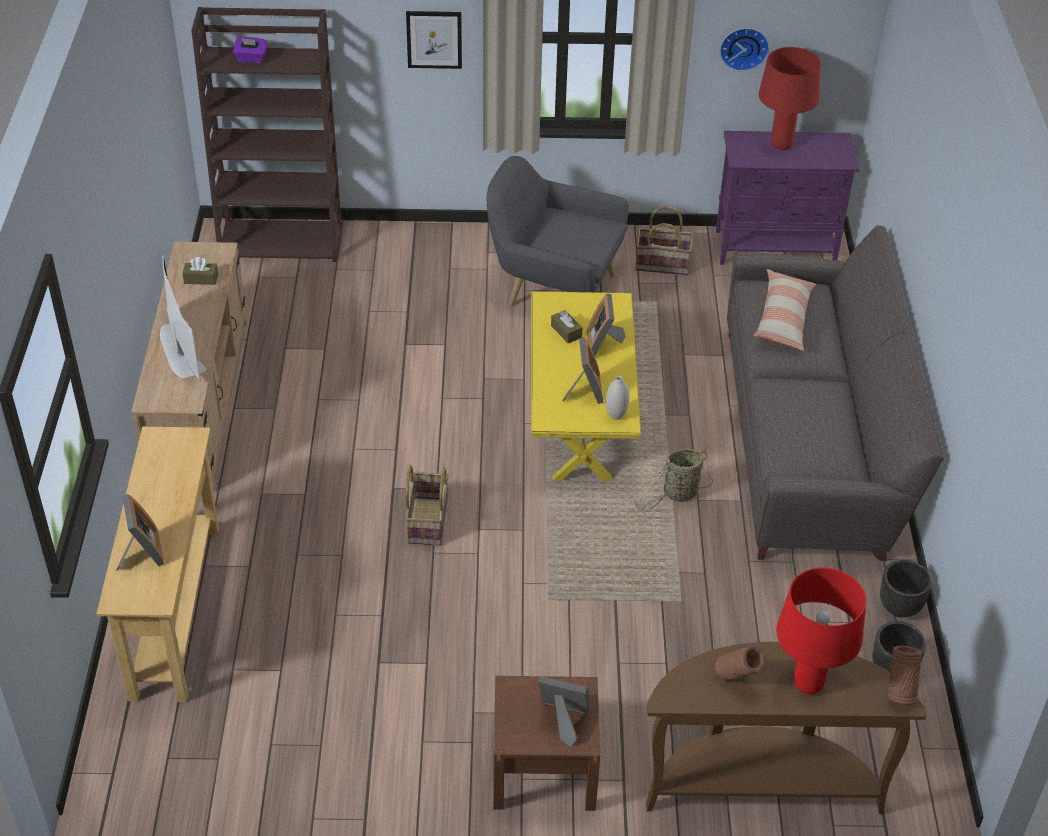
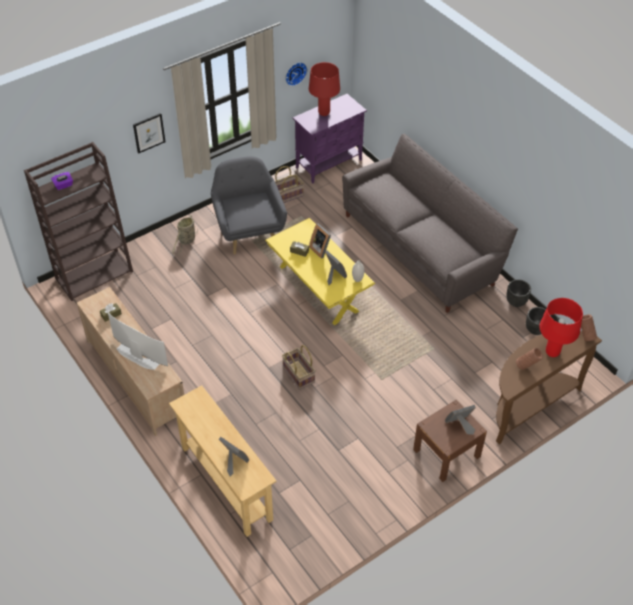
camera: 35 degrees left, 5 degrees up
(554, 286) = (249, 231): grey armchair -> grey armchair turned 90 degrees clockwise
(678, 494) = (391, 302): basket -> basket (186, 241)
(783, 319) = (389, 197): pillow -> none

